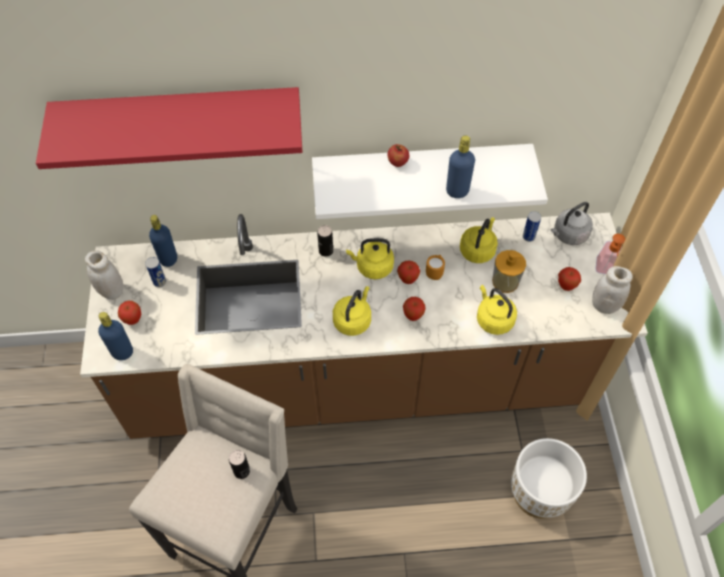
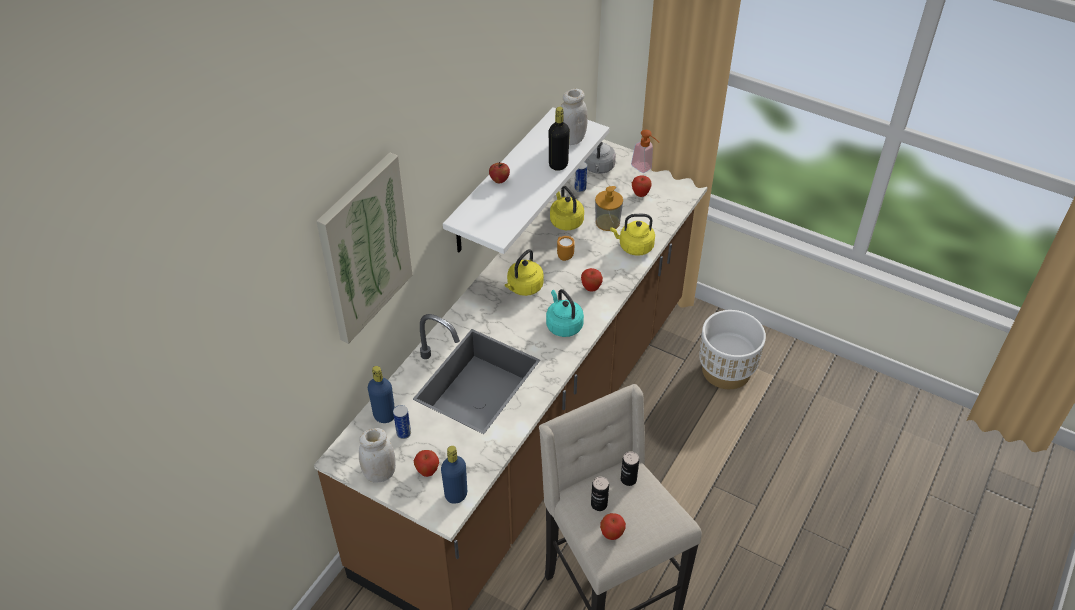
camera: 55 degrees left, 10 degrees down
(179, 117) = (364, 248): red shelf -> picture
(326, 251) = (480, 307): can -> can (599, 504)
(353, 320) = (563, 325): yellow kettle -> turquoise kettle
(408, 279) = (555, 273): apple -> apple (611, 534)
(457, 191) = (558, 164): blue bottle -> black bottle
(604, 305) = (673, 185): white jar -> white jar (572, 139)

